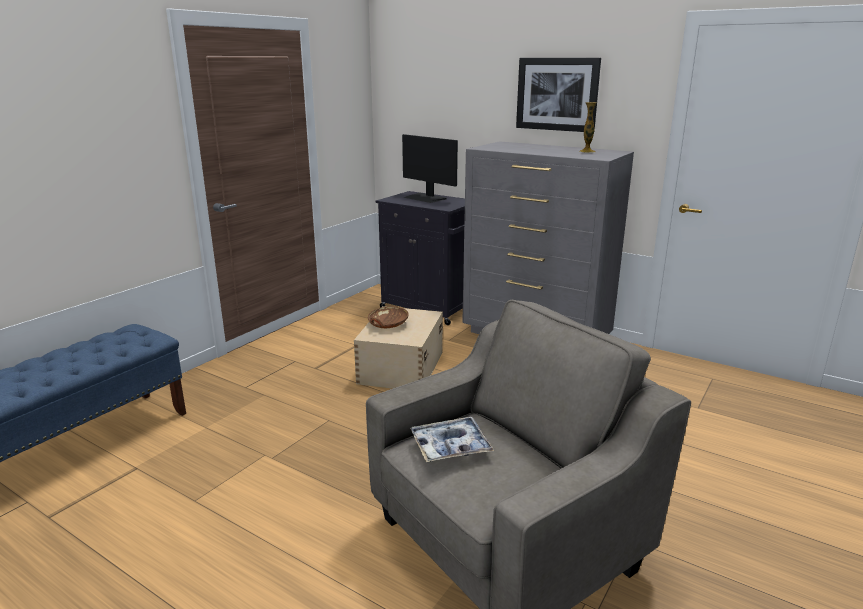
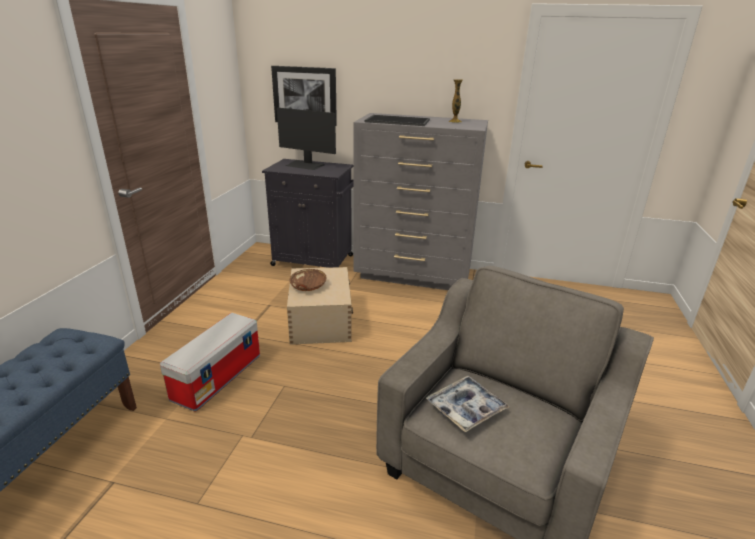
camera: 20 degrees left, 5 degrees up
(270, 401) = (218, 377): none -> storage box
(516, 149) = (396, 121): none -> tray
(557, 94) = (421, 71): picture -> picture (305, 96)

